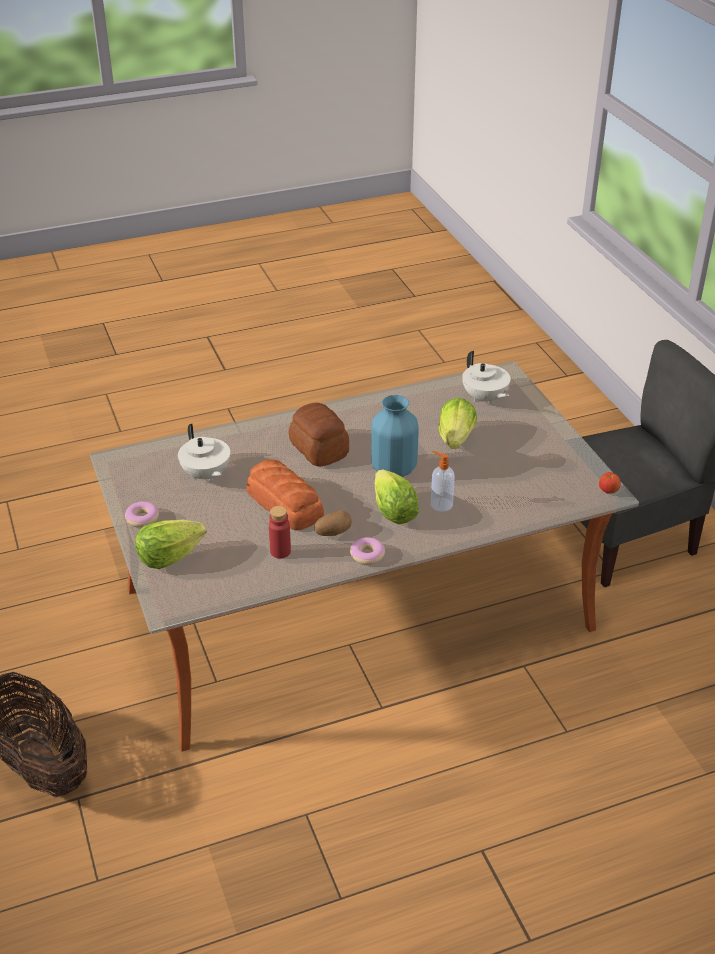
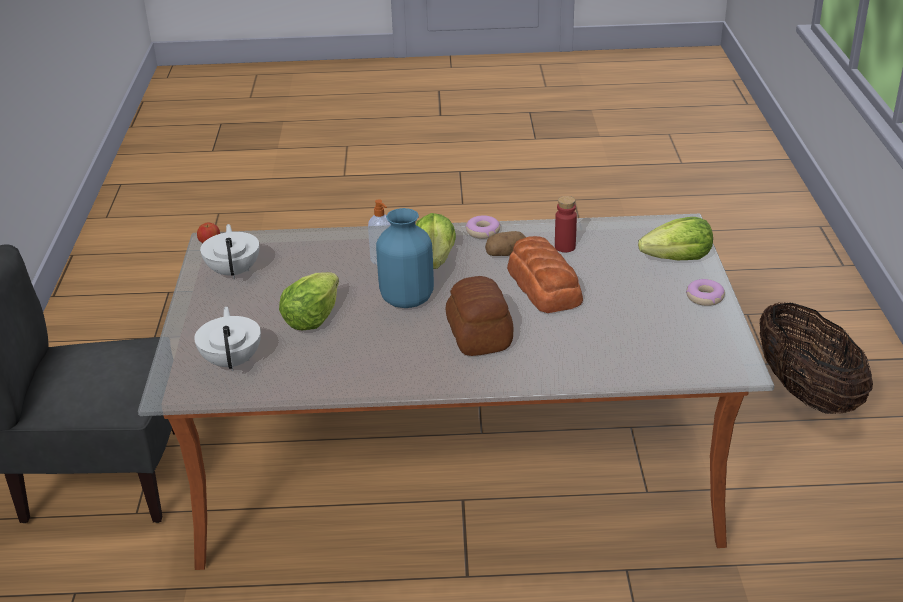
camera: 160 degrees left, 5 degrees down
(206, 475) = (625, 330): white teapot -> white teapot (234, 271)

